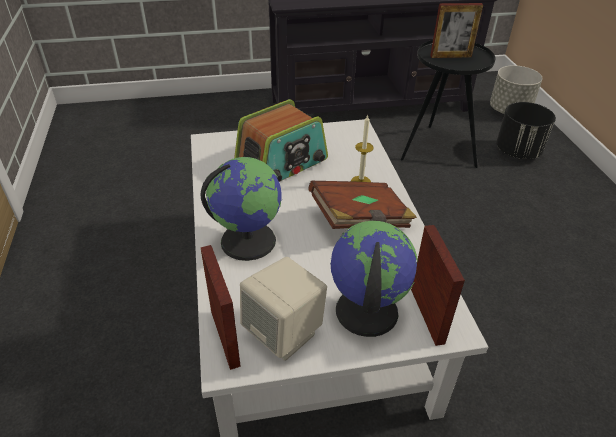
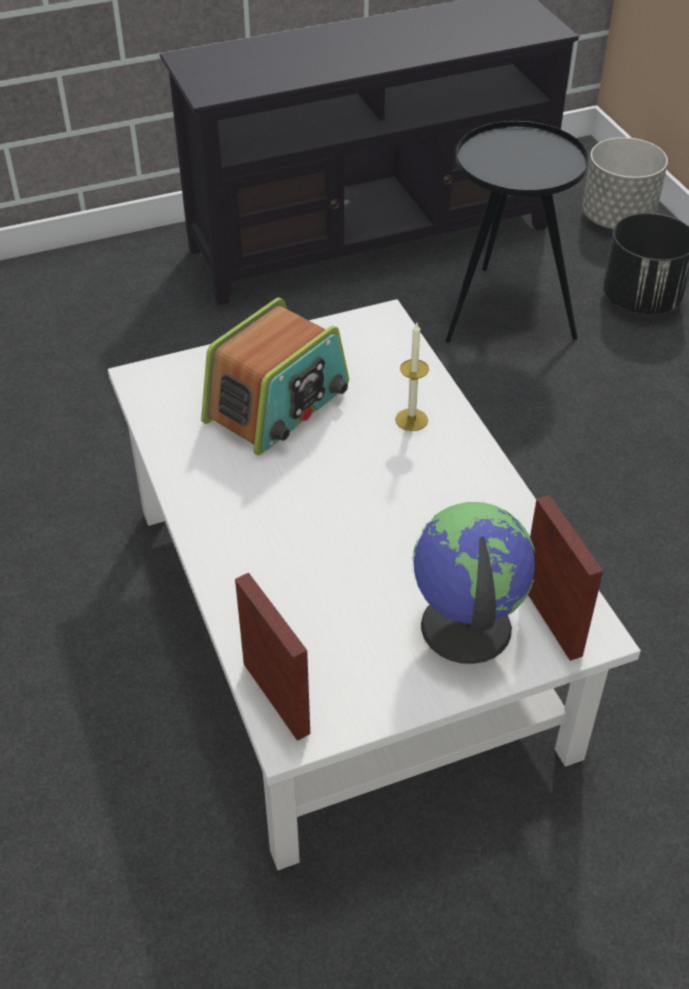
camera: 10 degrees left, 5 degrees up
(248, 240) = (263, 544): globe -> none
(284, 333) = (358, 677): beige speaker -> none
(361, 220) = (426, 486): brown book -> none
(450, 56) = (513, 159): picture frame -> none

